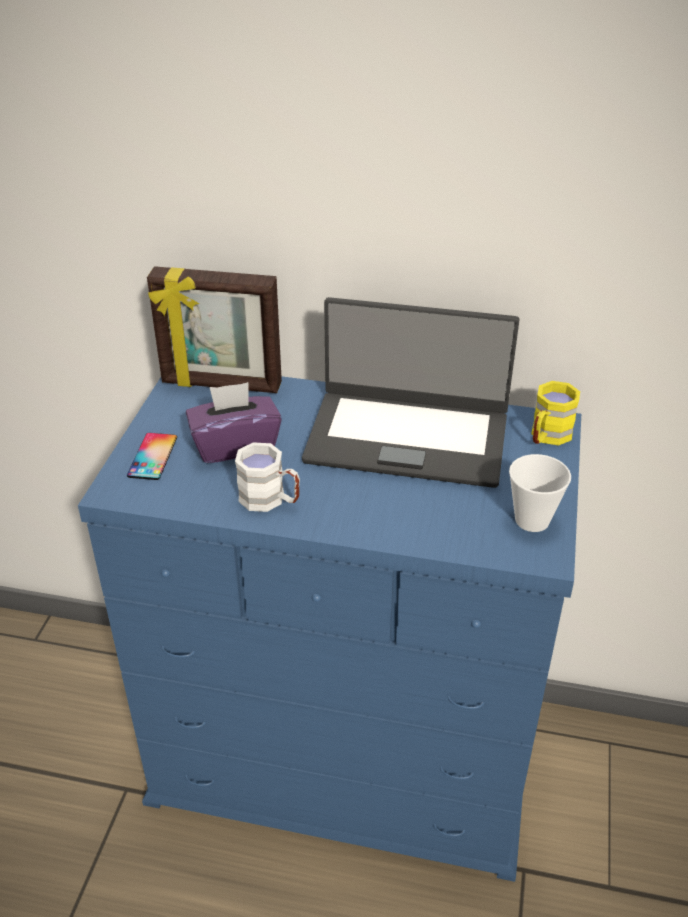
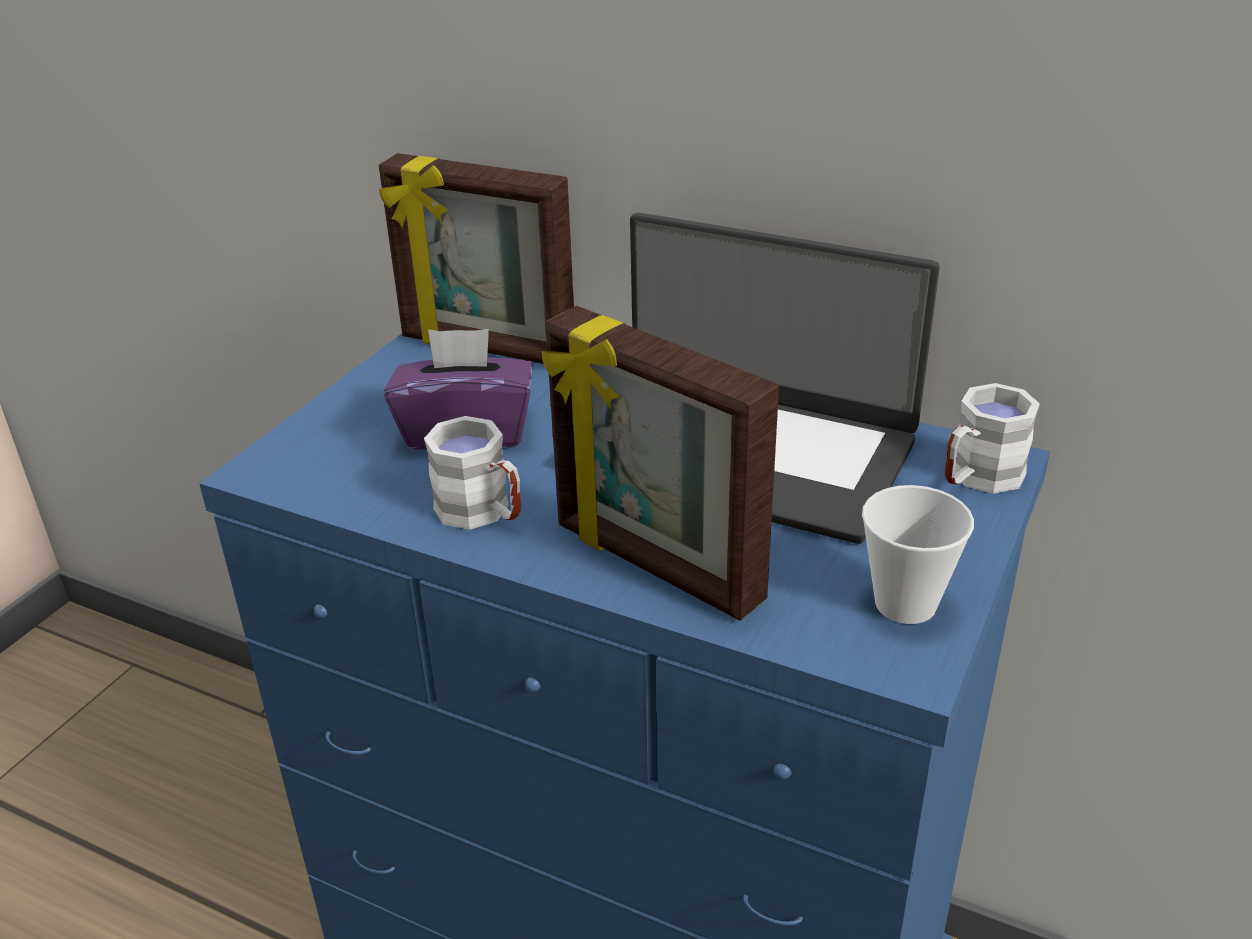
camera: 15 degrees right, 5 degrees down
(152, 456) = (339, 431): phone -> none
(386, 518) = (655, 565): none -> picture frame
(547, 437) = (977, 478): yellow mug -> white mug

